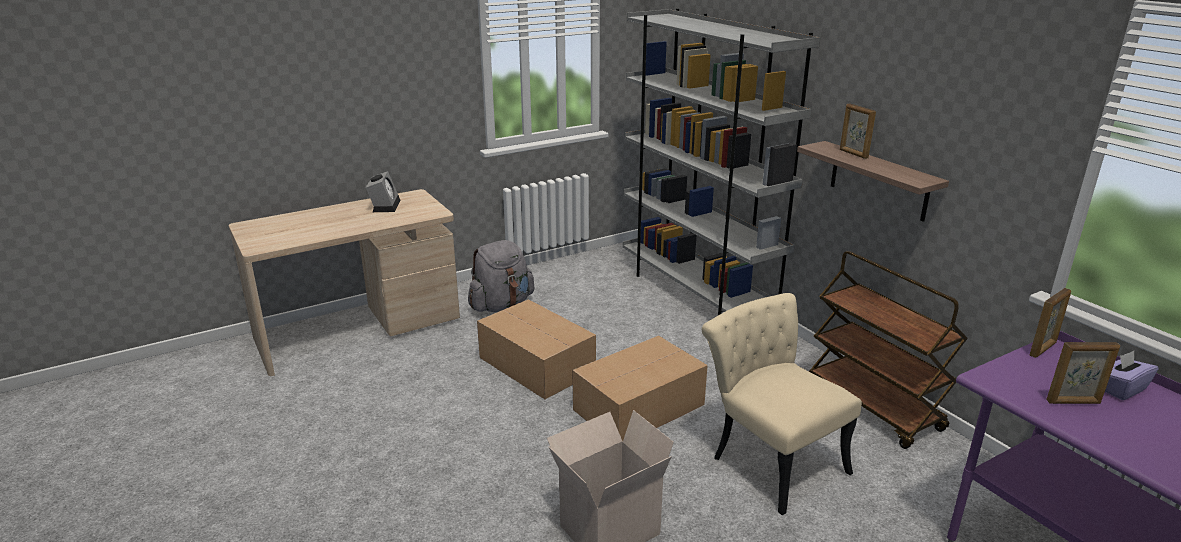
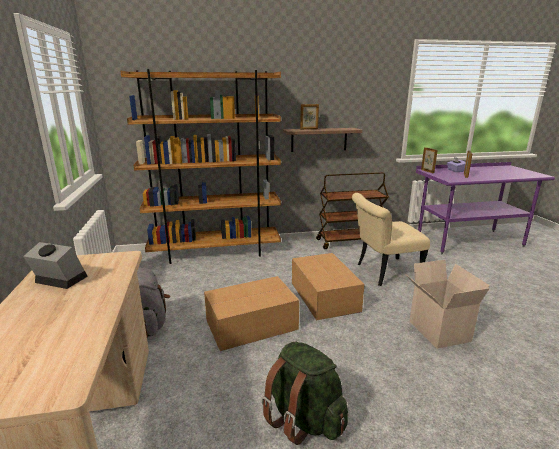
camera: 70 degrees left, 5 degrees down
(398, 429) = (304, 419): none -> green backpack
(697, 295) = (215, 252): grey bookcase -> brown bookcase

